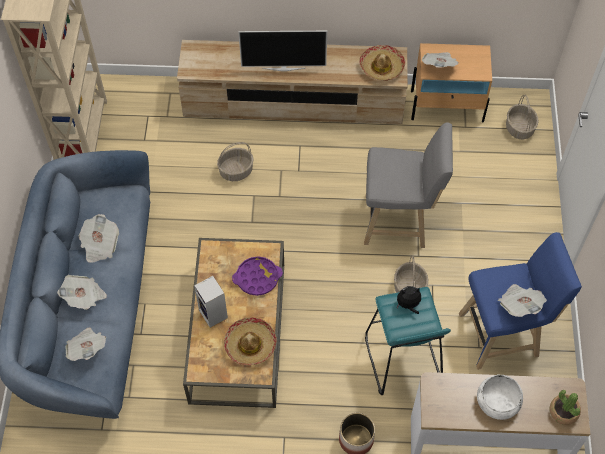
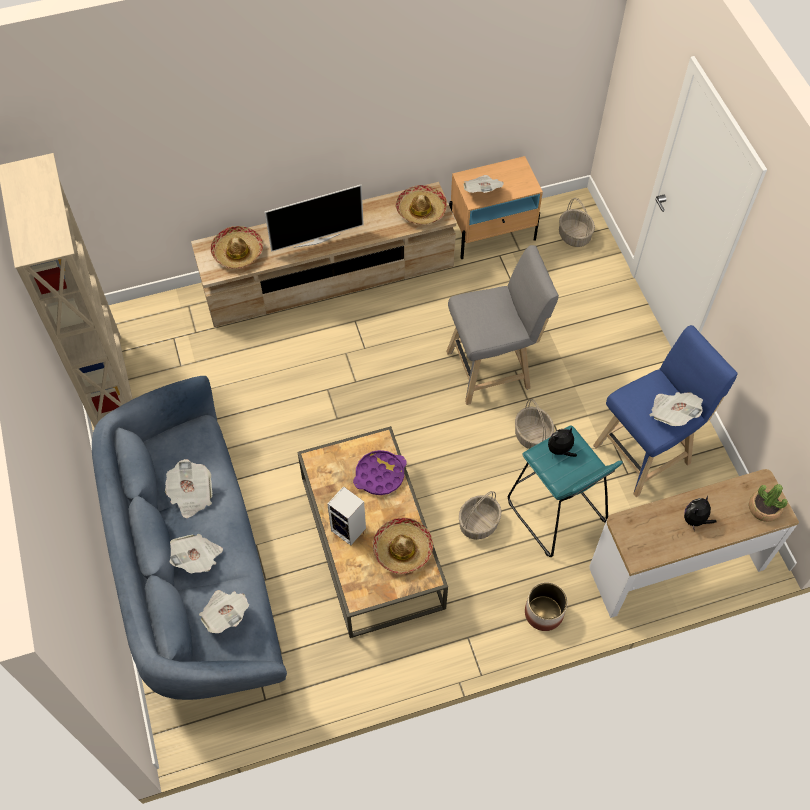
camera: 20 degrees left, 0 degrees up
(215, 59) = (238, 252): none -> hat
(236, 170) = (297, 368): basket -> basket (478, 523)
(498, 401) = (695, 520): white bowl -> plush toy

